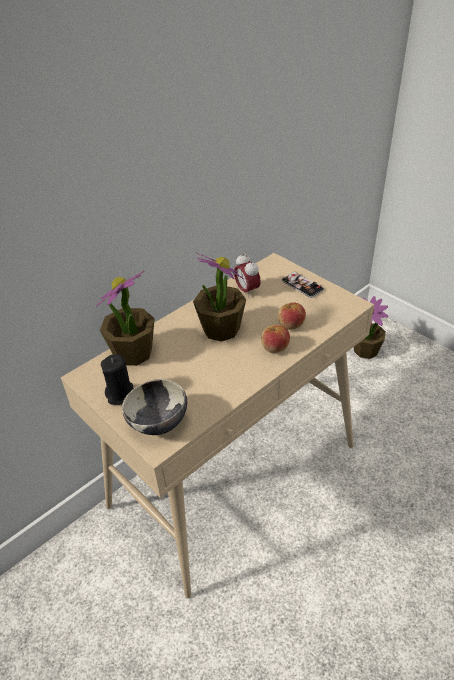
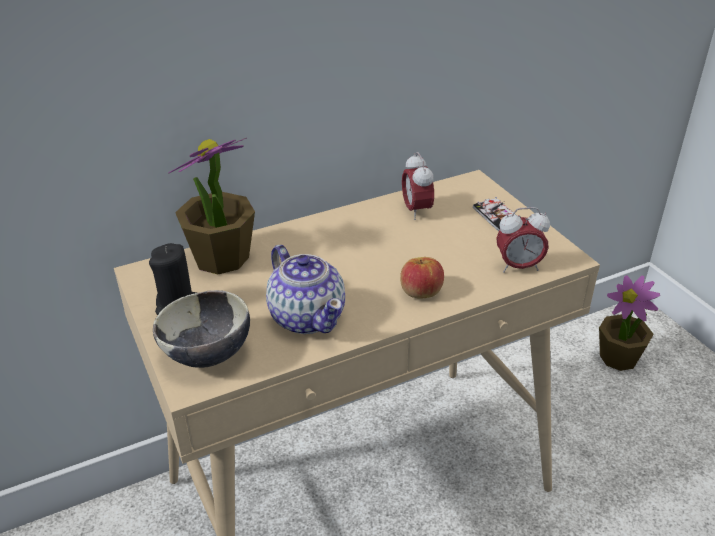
camera: 15 degrees right, 5 degrees down
(211, 381) = (307, 316): none -> teapot
(220, 329) = (355, 252): potted plant -> none
(291, 325) = (459, 266): apple -> none
(327, 317) = (518, 267): none -> alarm clock

